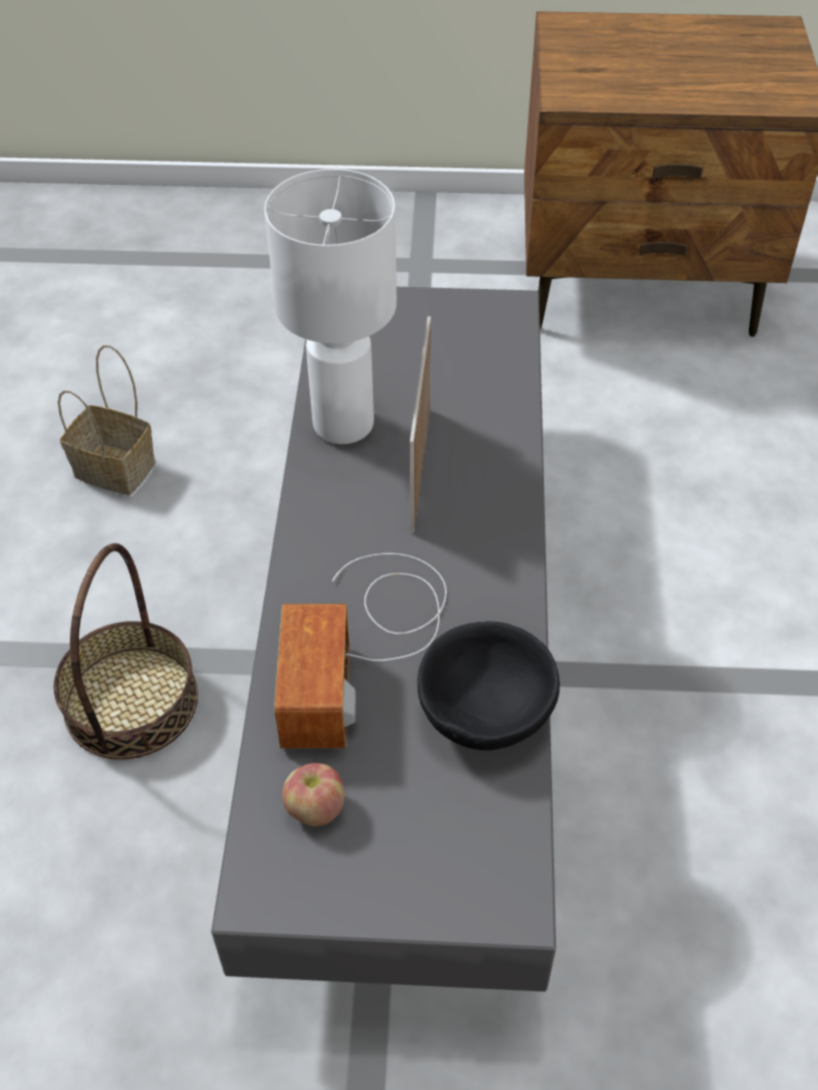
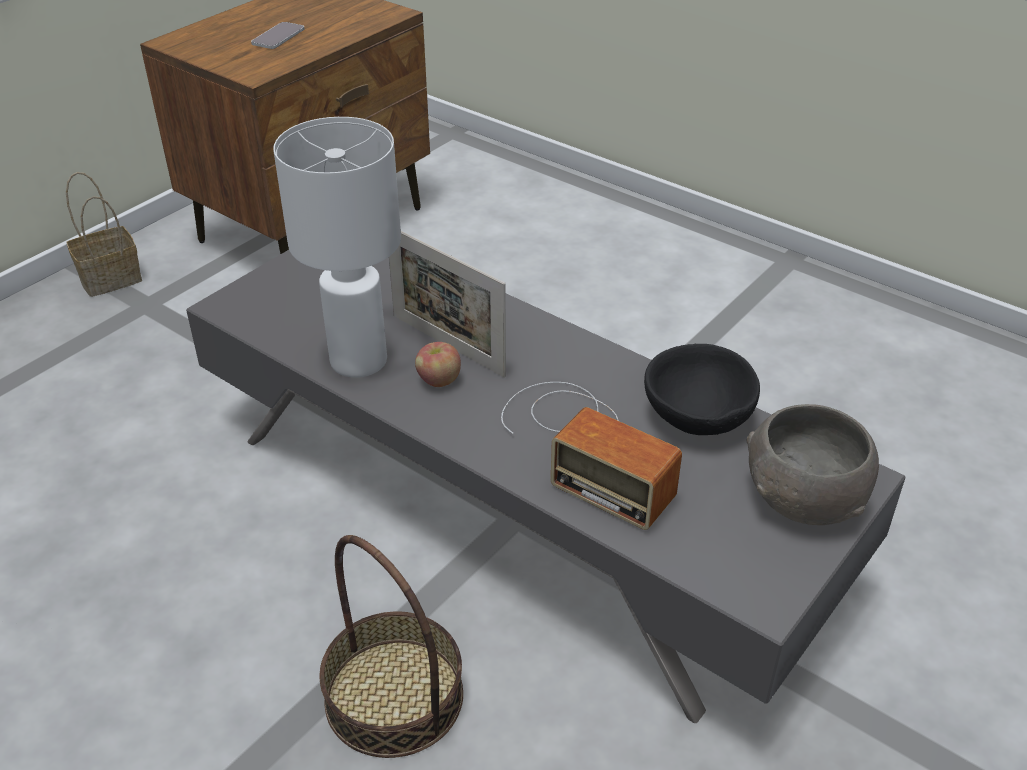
camera: 55 degrees left, 10 degrees down
(118, 469) = (123, 586): basket -> basket (112, 278)
(315, 808) = (713, 537): apple -> apple (438, 380)
(430, 863) = (803, 500): none -> grey bowl
(651, 68) = (278, 37): none -> phone

